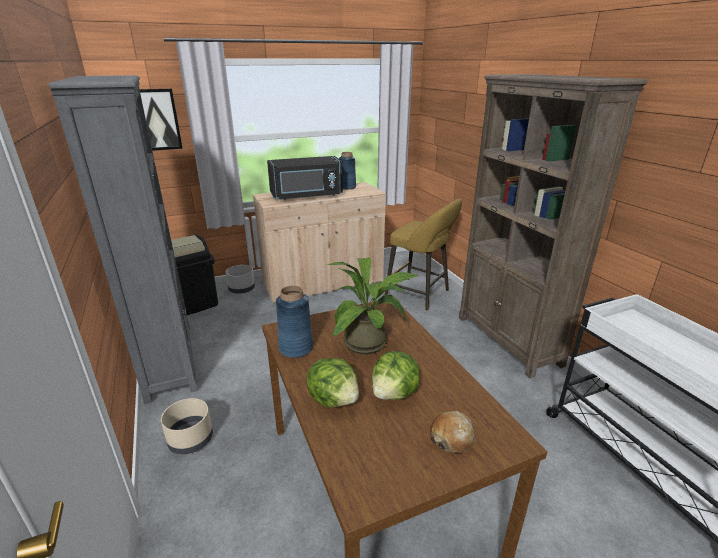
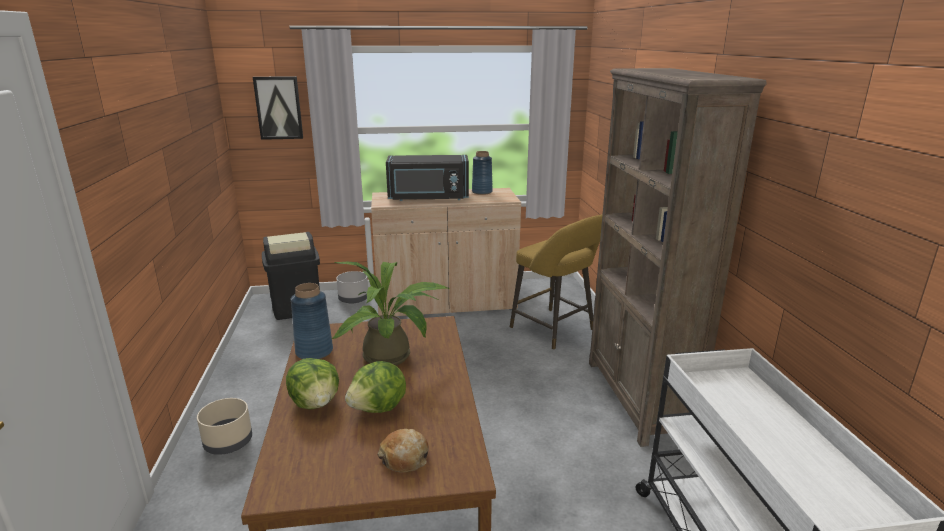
camera: 15 degrees right, 5 degrees down
(169, 359) = (246, 361): grey bookcase -> none

